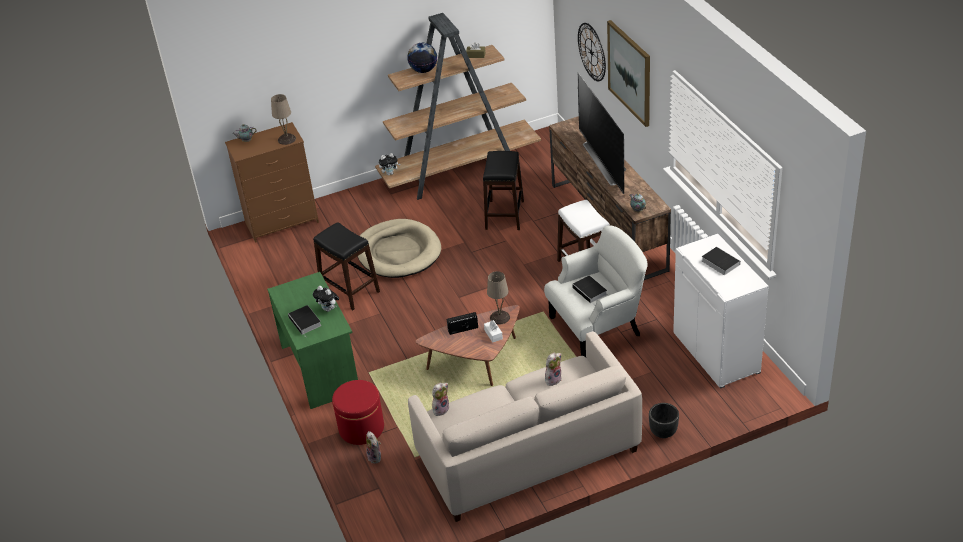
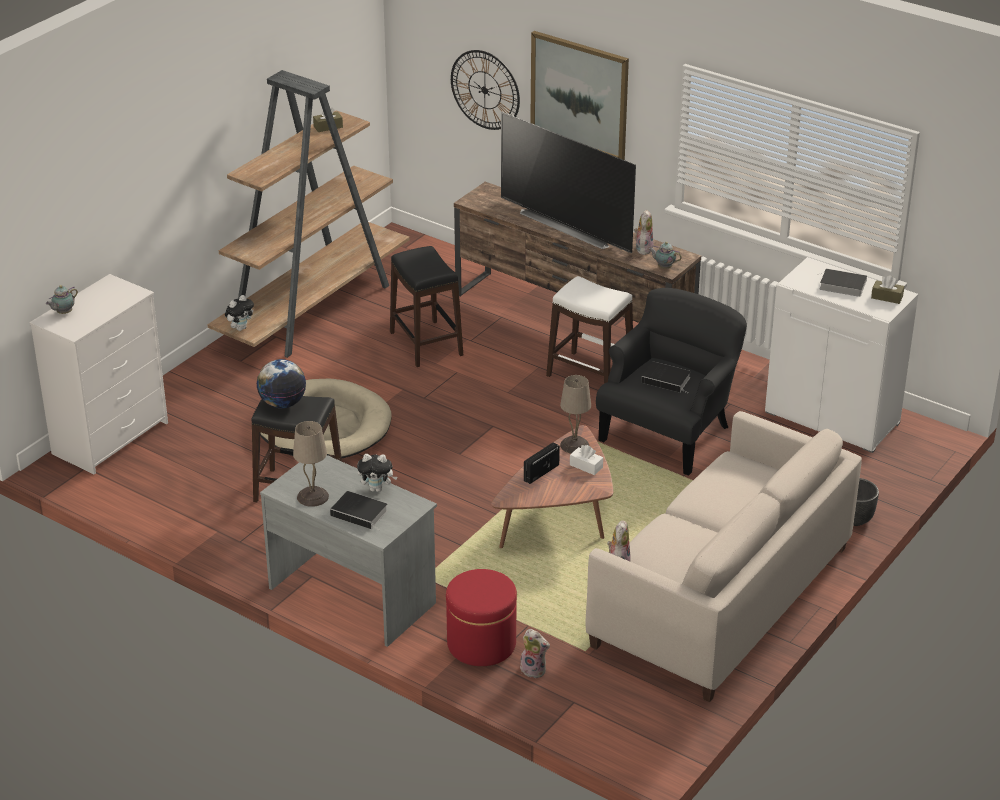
camera: 35 degrees left, 5 degrees down
(282, 222) = (111, 437): brown dresser -> white dresser
(287, 139) = (126, 296): beige table lamp -> beige table lamp (313, 497)
(321, 368) = (353, 594): green desk -> grey desk
(423, 70) = (274, 159): globe -> globe (282, 403)
(553, 379) = (725, 484): plush toy -> plush toy (643, 248)
(598, 326) = (669, 432): white armchair -> black armchair
(742, 281) = (887, 297): none -> brown tissue box

